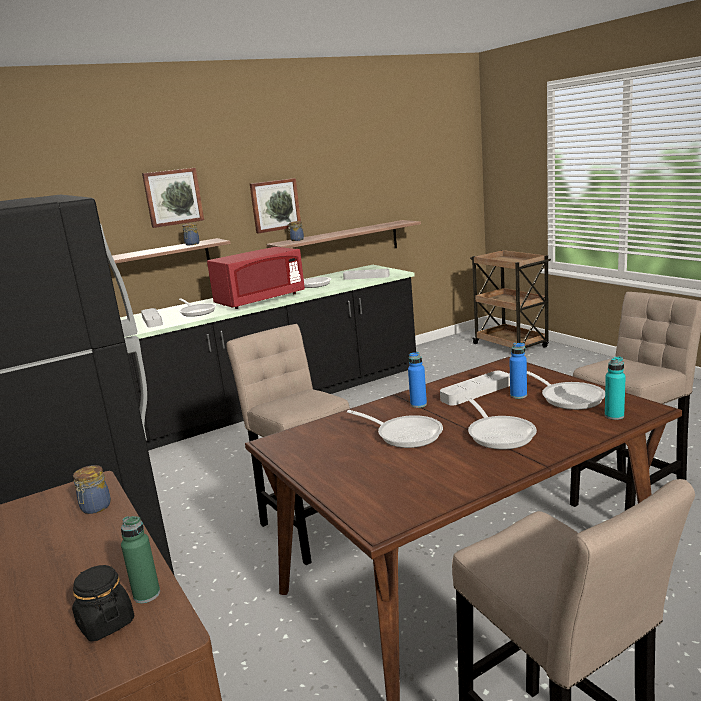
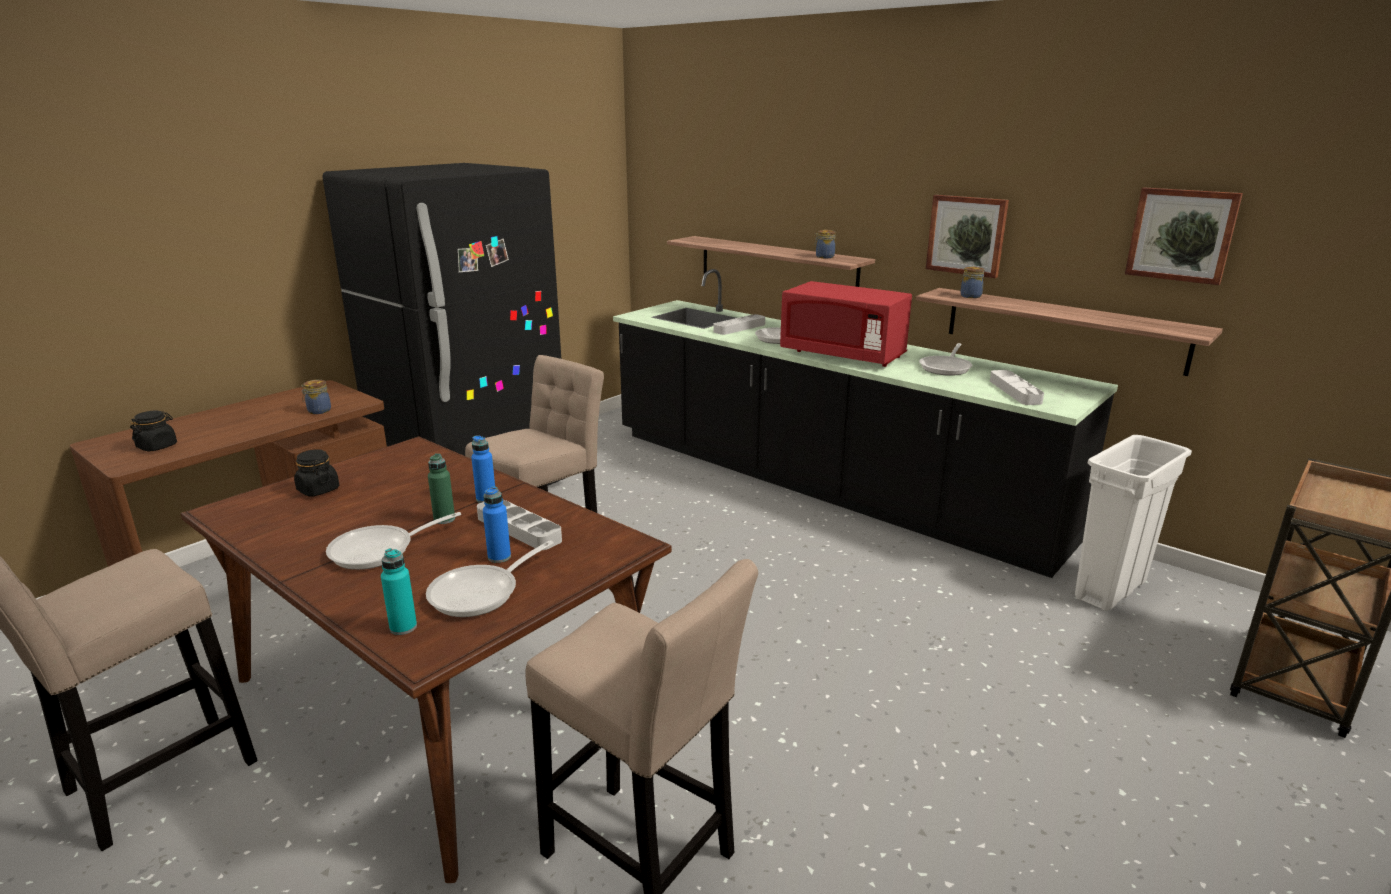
camera: 70 degrees right, 5 degrees up
(147, 594) = (181, 450): green bottle -> green bottle (444, 519)
(173, 197) = (835, 192): picture -> picture (1181, 235)
(358, 475) = (318, 490): none -> black jar
(405, 434) = (402, 500): frying pan -> none
(428, 360) = (1110, 590): none -> white trash can

